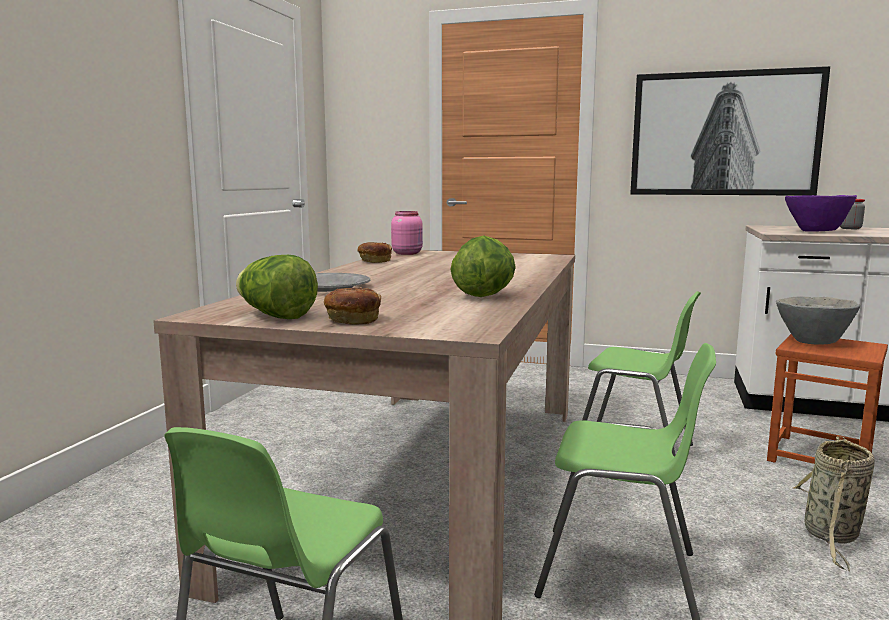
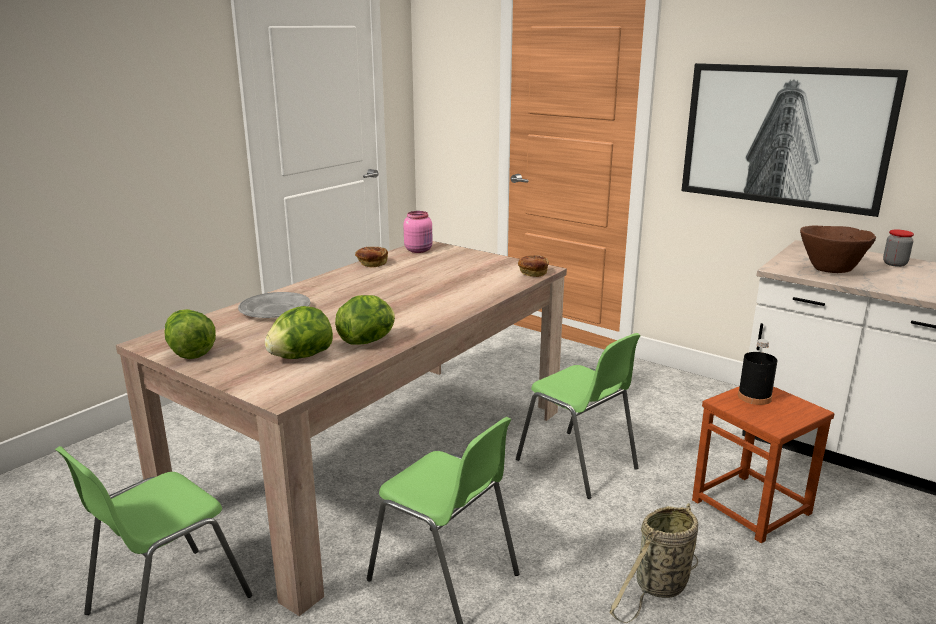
camera: 20 degrees right, 10 degrees up
(353, 320) = (229, 366): bread -> bread (533, 273)
(430, 309) = (301, 357): none -> lettuce
(812, 342) = (754, 397): grey bowl -> black bottle
(816, 231) = (830, 270): purple bowl -> brown bowl

